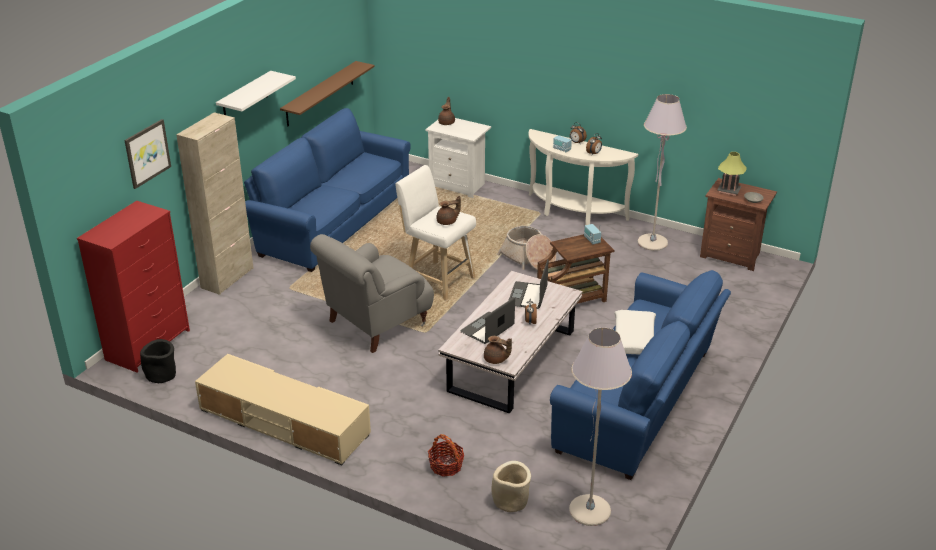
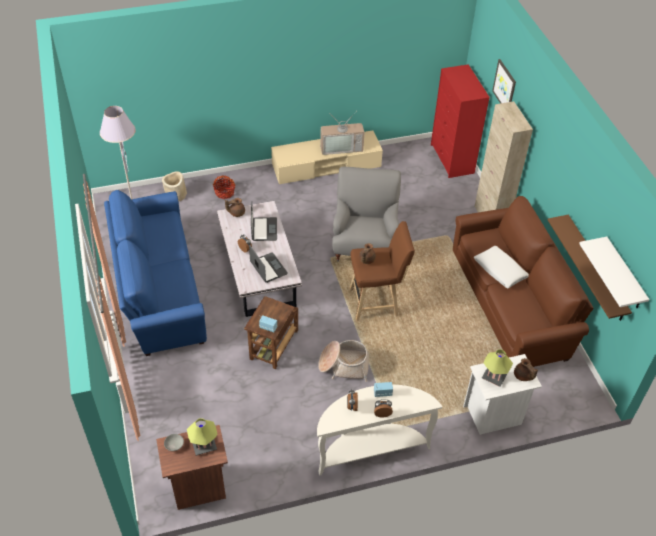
camera: 135 degrees right, 15 degrees up
(161, 375) = (417, 150): black planter -> none
(245, 97) = (554, 162): white shelf -> white shelf (624, 275)
(262, 384) = (341, 146): none -> television
(331, 222) = (512, 304): blue sofa -> brown sofa
(437, 279) = (376, 302): white stool -> brown stool
(467, 130) = (493, 377): none -> table lamp
(634, 339) = (172, 273): white pillow -> white pillow (500, 271)
(652, 243) = (273, 455): grey floor lamp -> none

